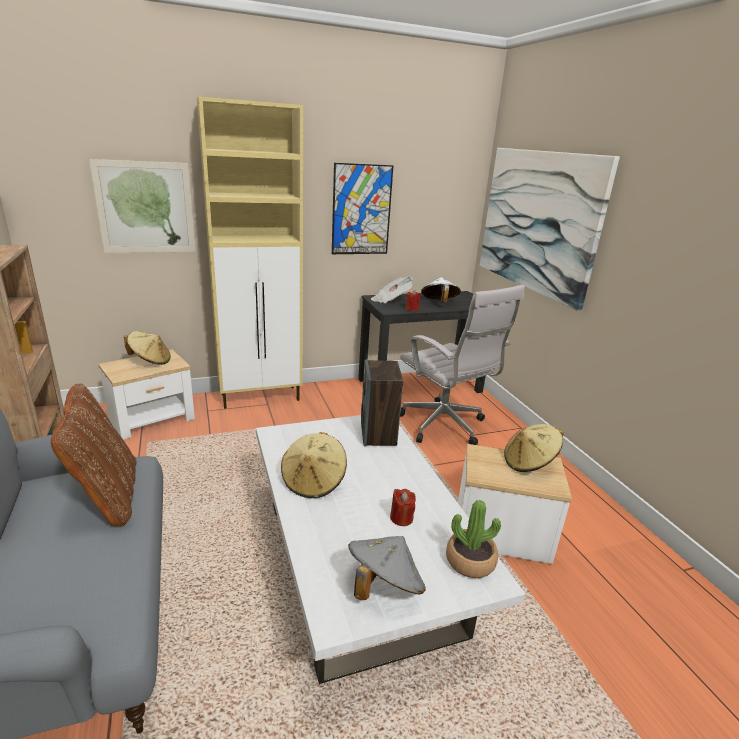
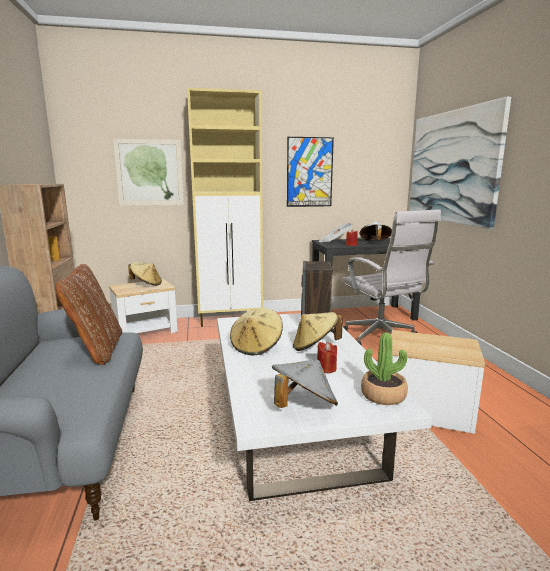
camera: 10 degrees right, 10 degrees down
(529, 463) = (447, 341): beige hat -> beige hat (315, 347)

